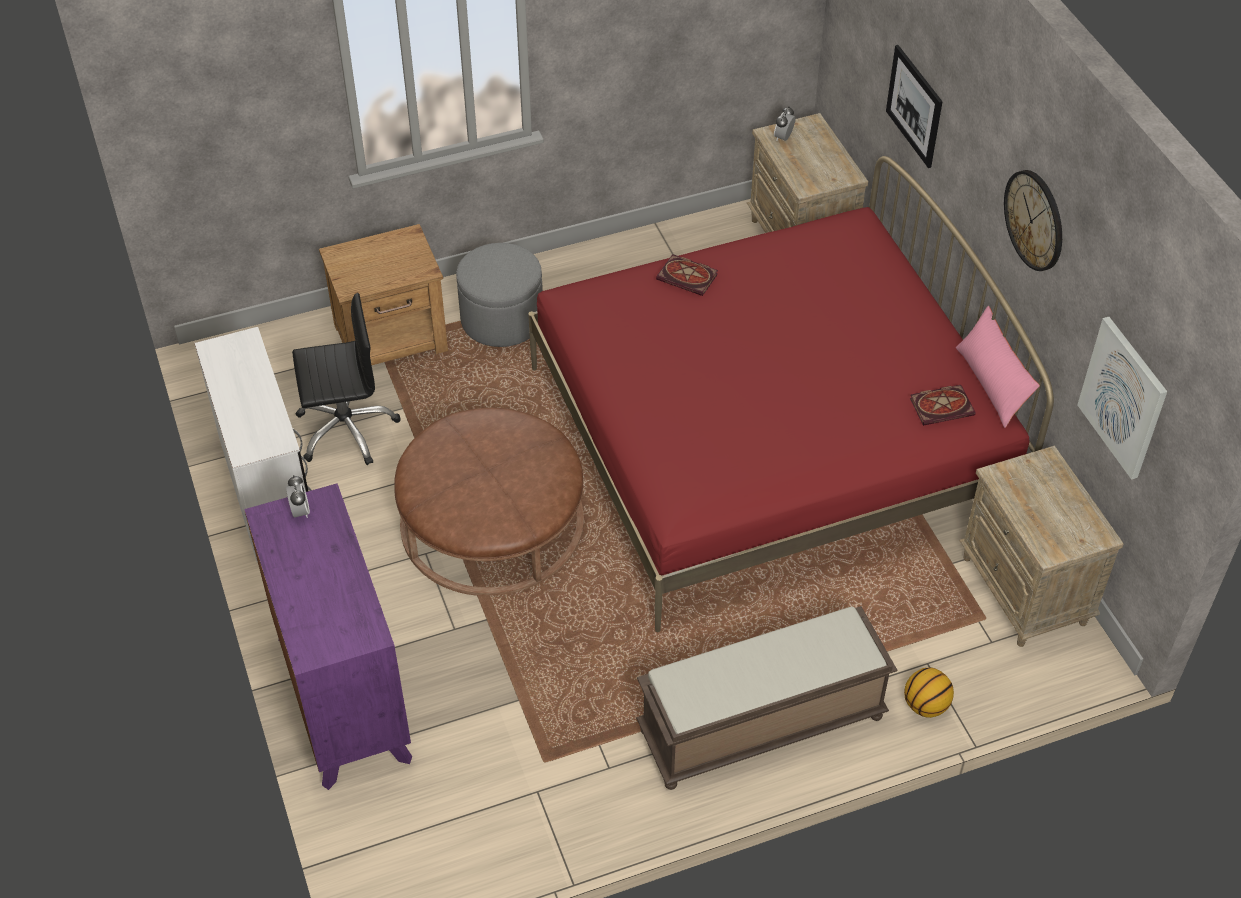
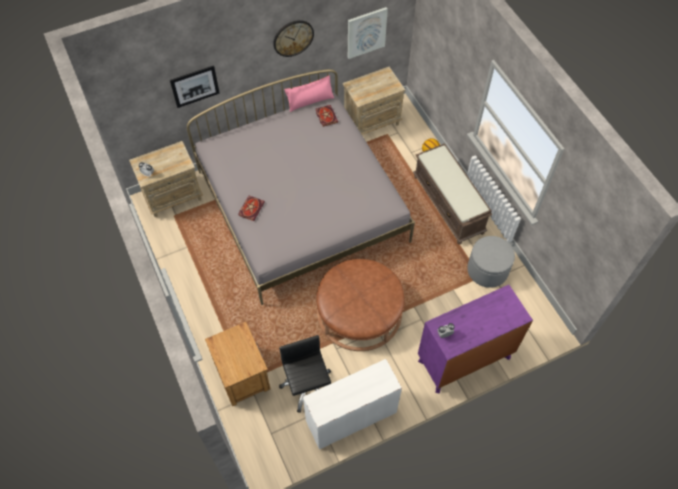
camera: 95 degrees left, 10 degrees up
(502, 319) = (227, 323): grey ottoman -> grey ottoman (487, 270)
(768, 441) = (302, 206): red bed -> grey bed

